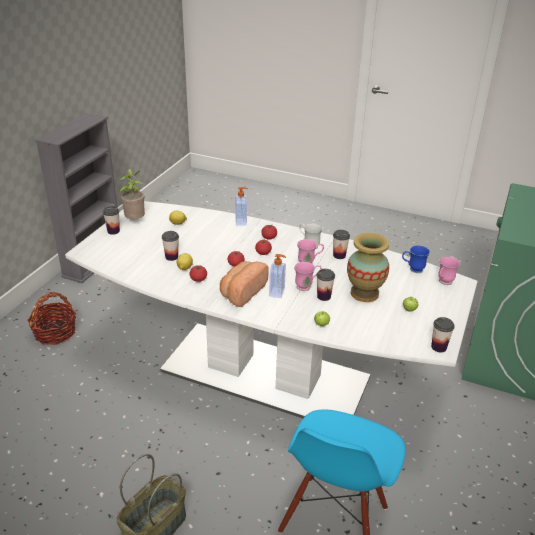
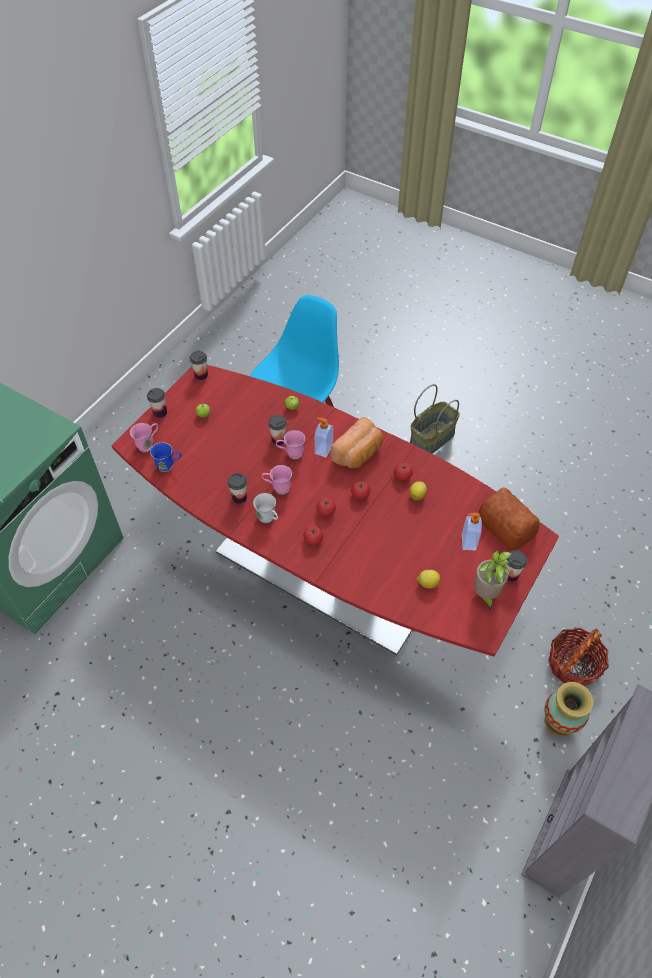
camera: 170 degrees left, 20 degrees up
(108, 256) = (506, 524): none -> bread
(171, 257) = (433, 515): cup -> cup (160, 412)
(241, 222) = (343, 578): soap dispenser -> soap dispenser (468, 542)
(264, 373) = (326, 570): white dining table -> red dining table
(364, 293) = (236, 439): vase -> vase (558, 722)

